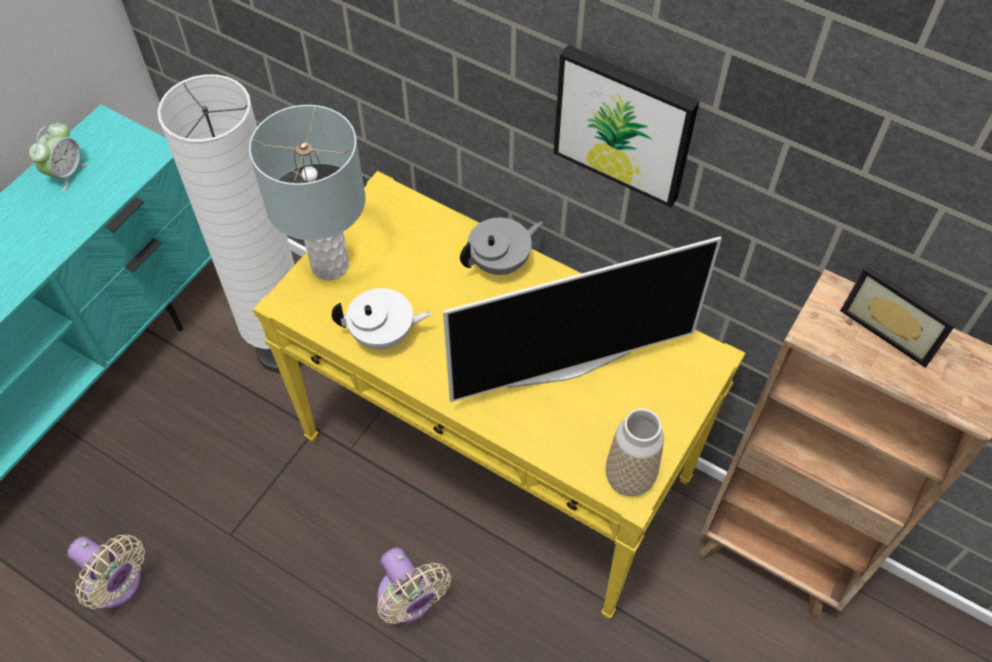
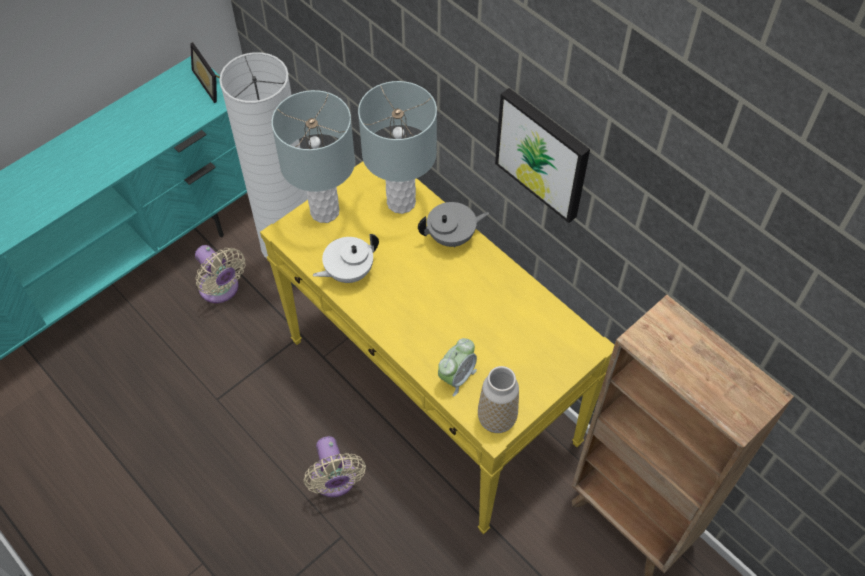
camera: 15 degrees right, 0 degrees up
(66, 173) = (156, 101): alarm clock -> alarm clock (456, 377)
(118, 585) = (127, 415): beige fan -> beige fan (221, 289)
(383, 335) = (348, 272): white teapot -> white teapot turned 135 degrees clockwise
(423, 233) = (400, 202): none -> grey table lamp
(568, 368) = (478, 328): television -> none
(891, 327) = (700, 349): picture frame -> picture frame (212, 82)

